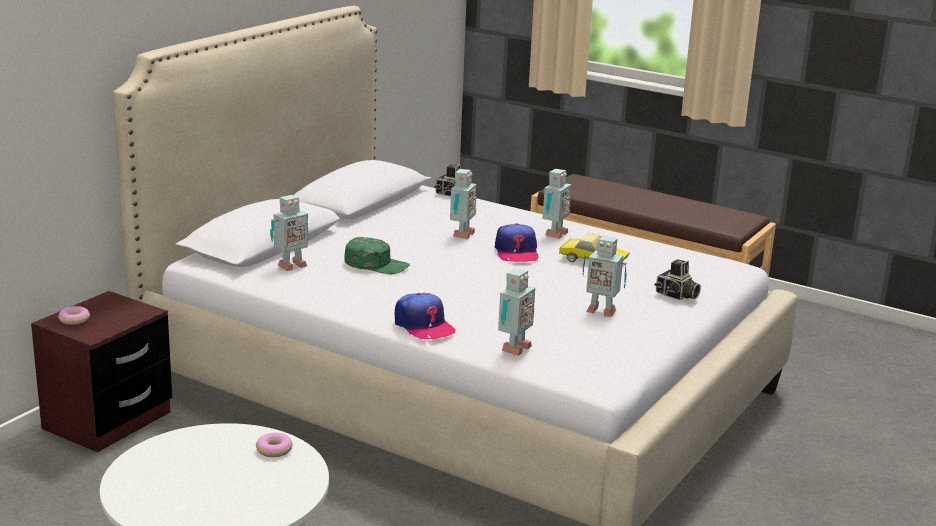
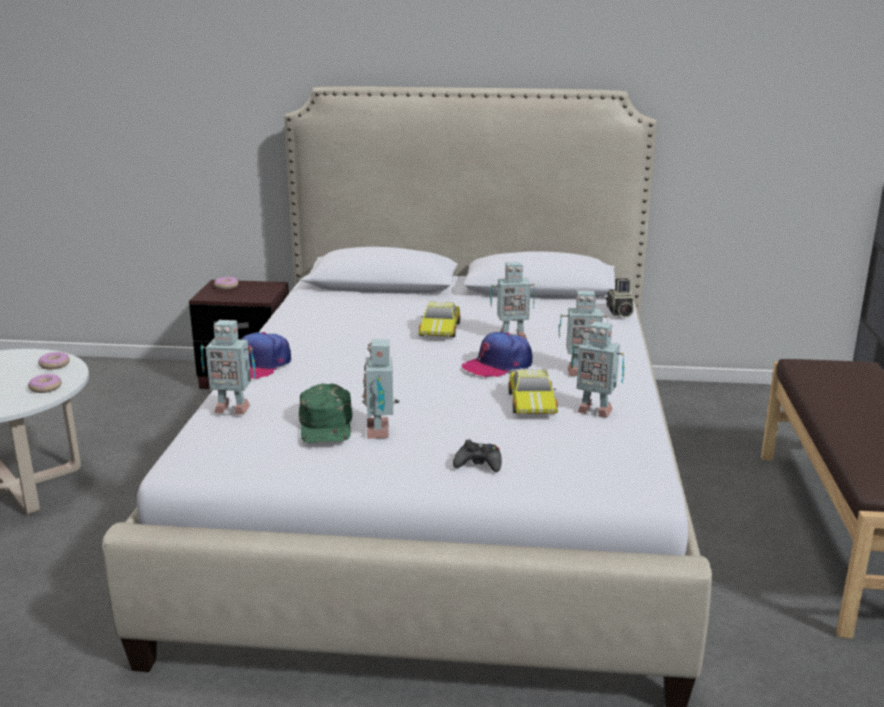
camera: 65 degrees right, 0 degrees up
(208, 439) = (54, 365): none -> donut
(290, 266) = (343, 300): toy robot -> toy robot (594, 410)
(376, 264) = (385, 323): green cap -> green cap (326, 425)
(418, 250) = (441, 329): none -> toy car
(676, 296) = (478, 464): camera -> black game controller

